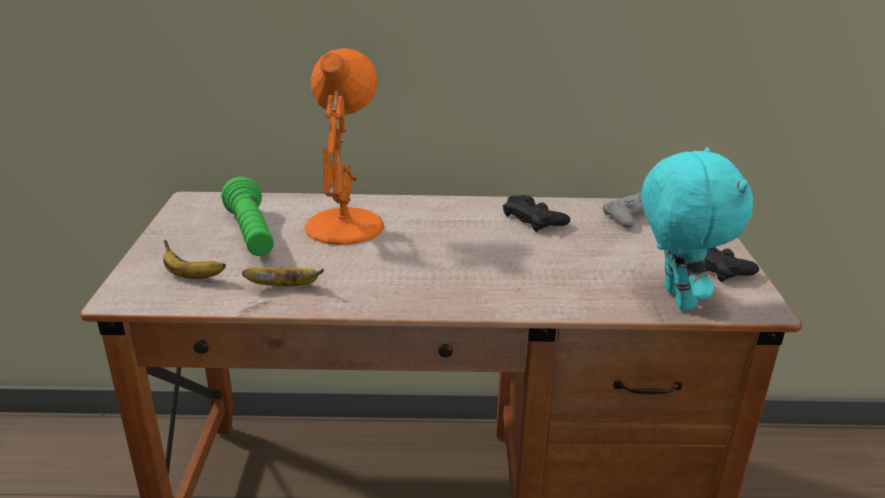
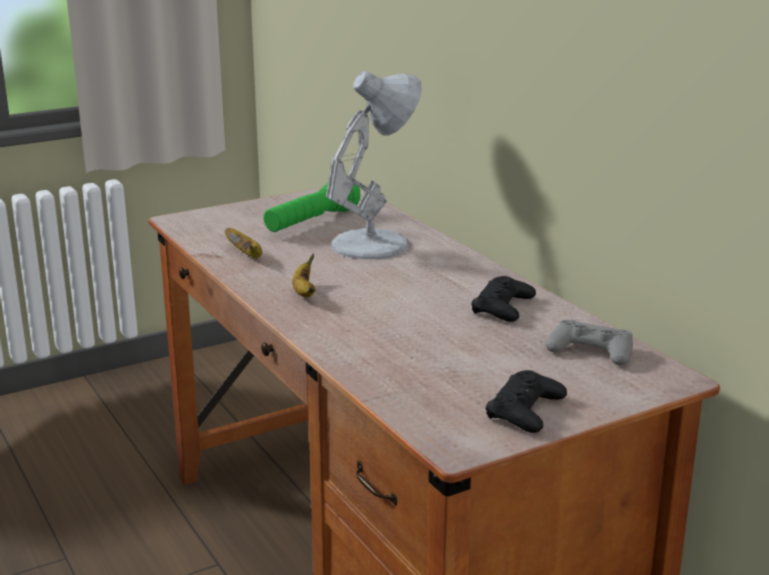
camera: 60 degrees right, 5 degrees down
(191, 276) = (227, 226): banana -> banana (304, 292)
(345, 224) = (374, 244): orange table lamp -> white table lamp
(675, 299) = (417, 400): turquoise plush toy -> none

